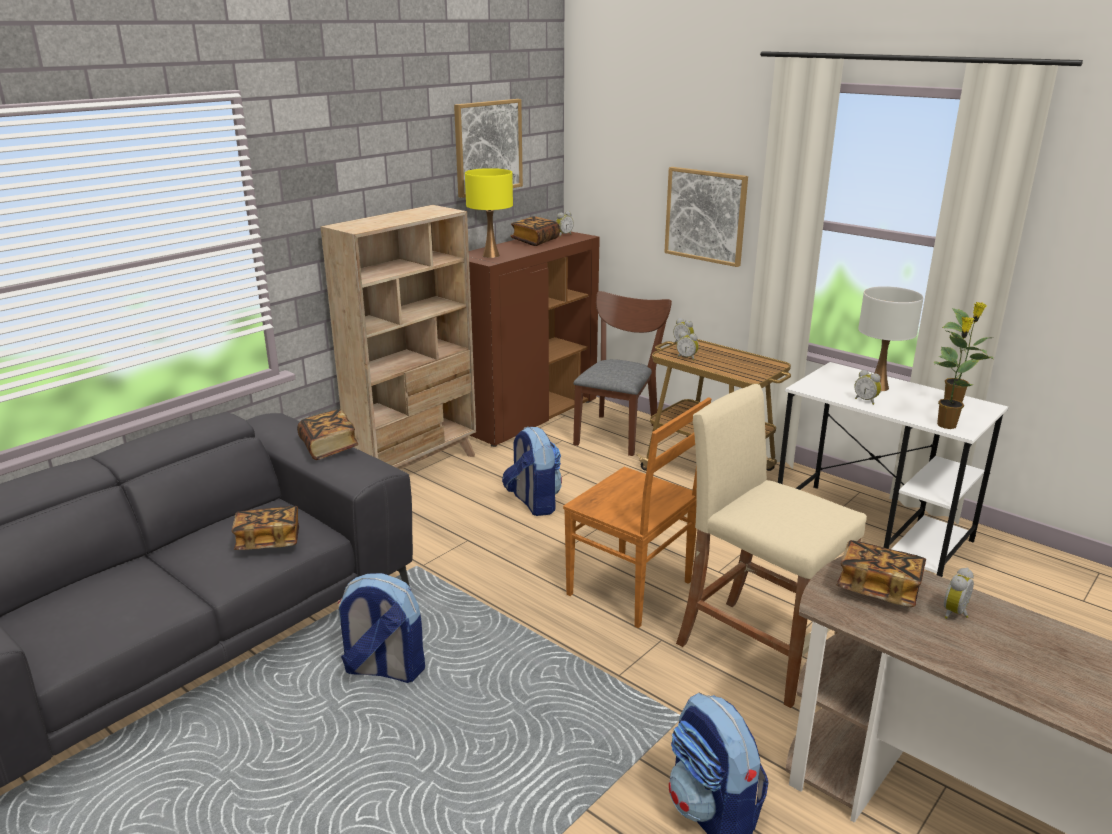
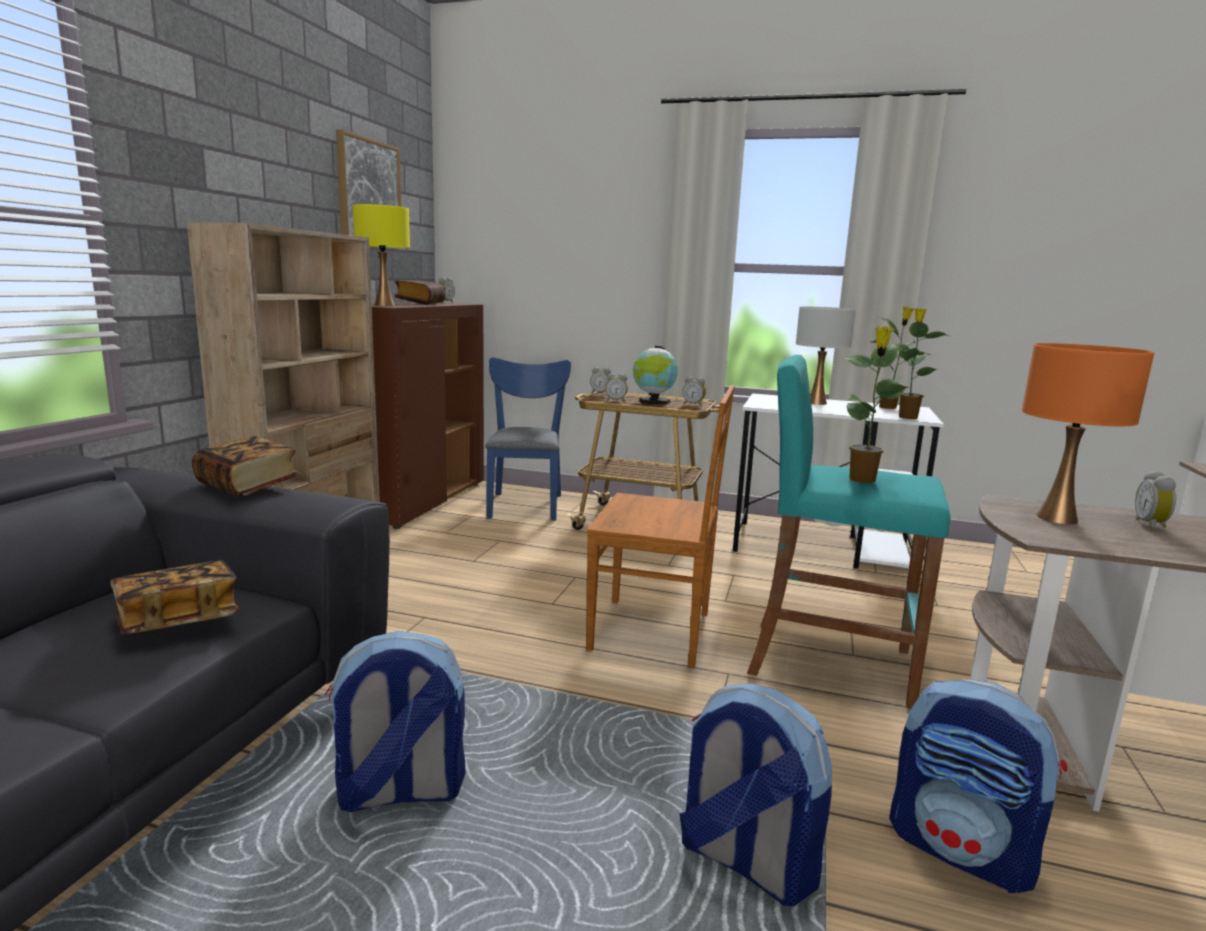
camera: 25 degrees left, 10 degrees down
(533, 503) = (479, 571): backpack -> backpack (744, 862)
(618, 431) = (525, 503): brown chair -> blue chair
(706, 215) = (602, 271): picture -> none
(723, 362) = (653, 402): none -> globe
(757, 649) = (829, 662): beige stool -> turquoise stool
(769, 512) = (862, 480): none -> potted plant
(866, 400) = (821, 409): alarm clock -> alarm clock (693, 405)
(878, 589) = (1057, 518): book -> orange table lamp

